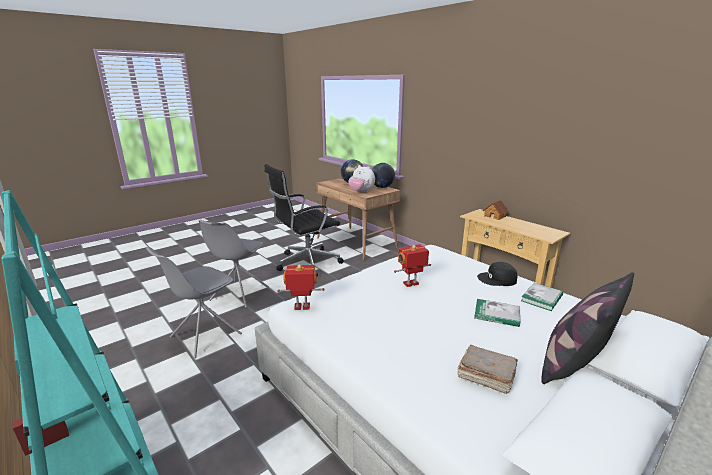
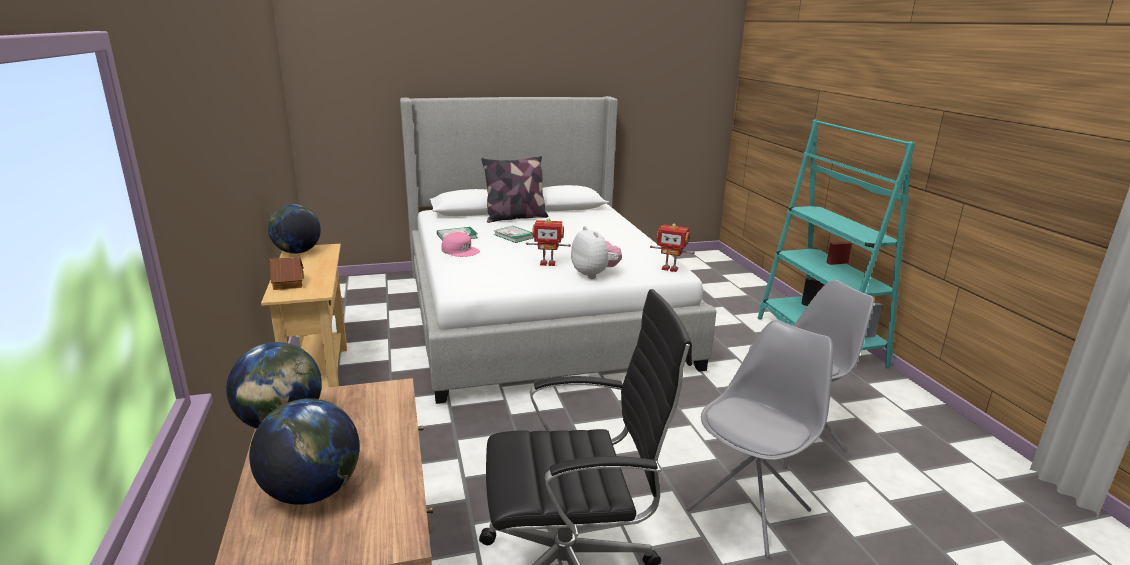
camera: 155 degrees left, 0 degrees up
(361, 192) = (377, 413): plush toy -> plush toy (594, 274)
(485, 376) = (573, 223): brown book -> none
(497, 279) = (460, 250): black cap -> pink cap
(549, 230) = (297, 252): none -> globe

